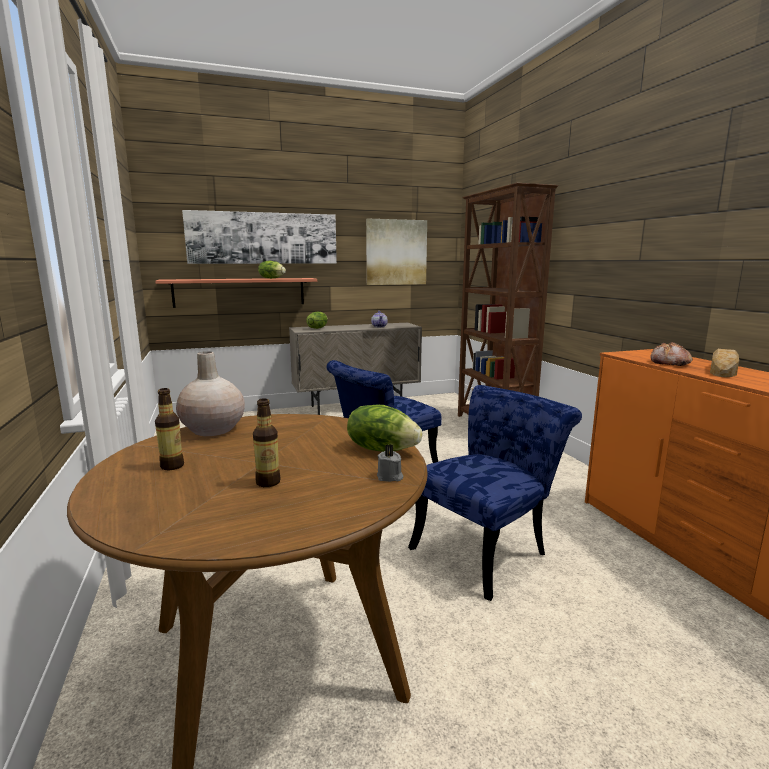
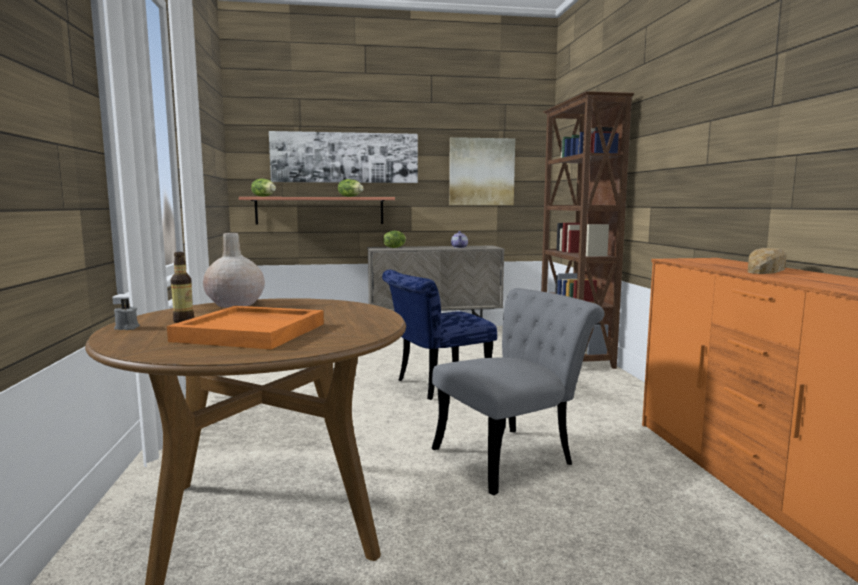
camera: 10 degrees right, 5 degrees down
(268, 482) = (252, 332): bottle -> orange tray
(382, 449) = (371, 319): lettuce -> lettuce (264, 196)
(390, 477) = (359, 334): grey candle -> grey candle (127, 328)
(487, 549) = (513, 455): blue chair -> grey chair
(669, 363) = (714, 265): bread -> none

